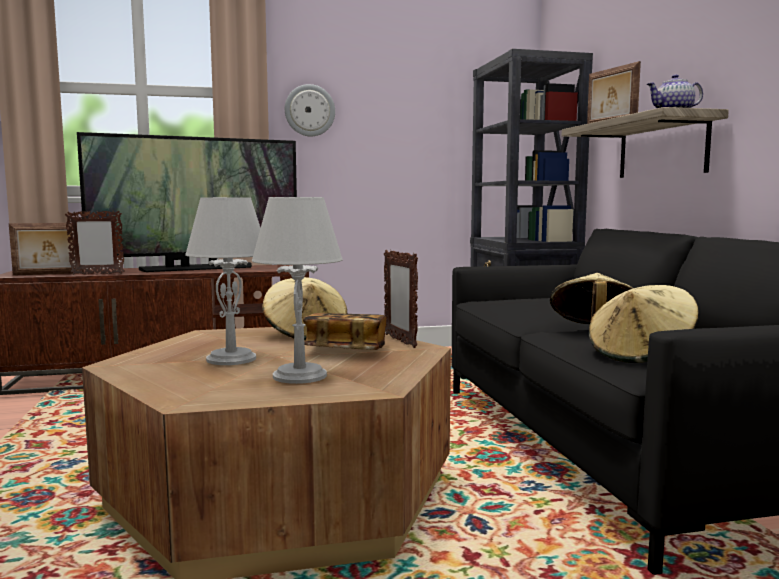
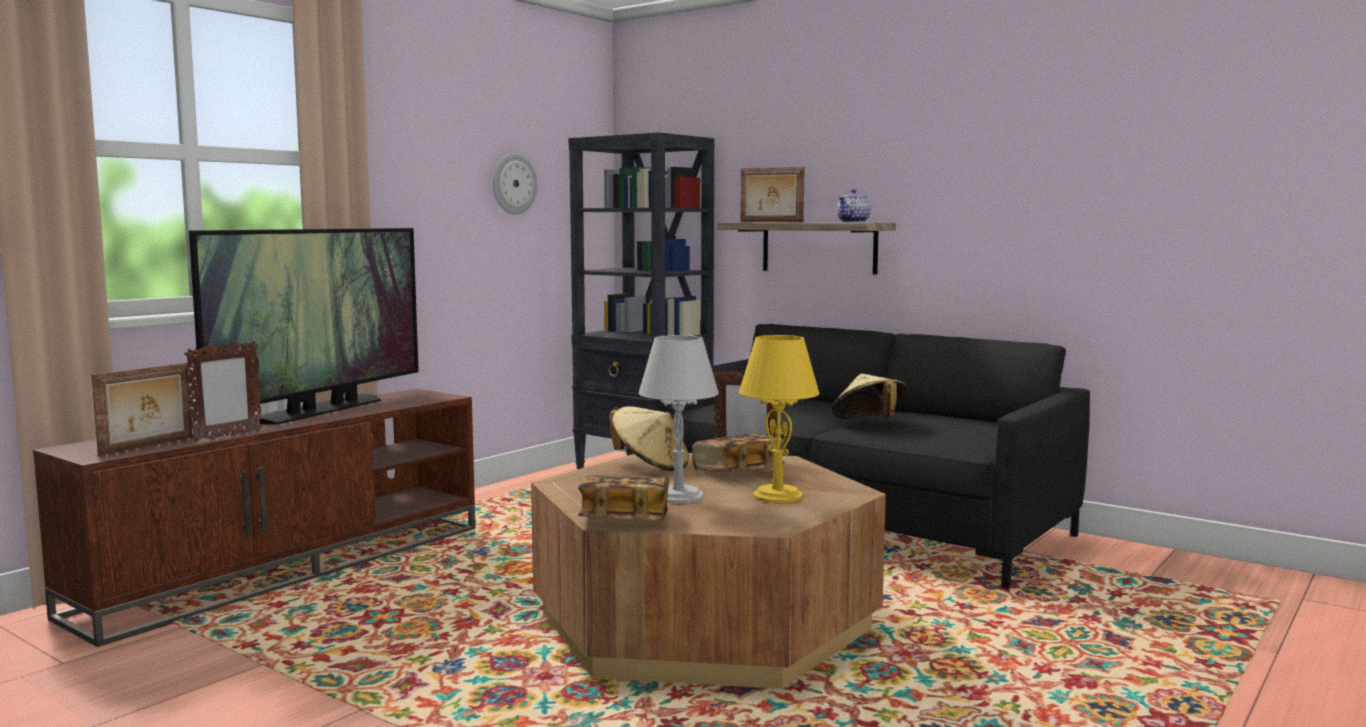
camera: 40 degrees left, 0 degrees up
(128, 367) = (624, 520): none -> book
(300, 376) = (778, 496): grey table lamp -> yellow table lamp
(309, 110) = (398, 183): wall clock -> wall clock (513, 184)
(640, 354) = (944, 437): beige hat -> none

